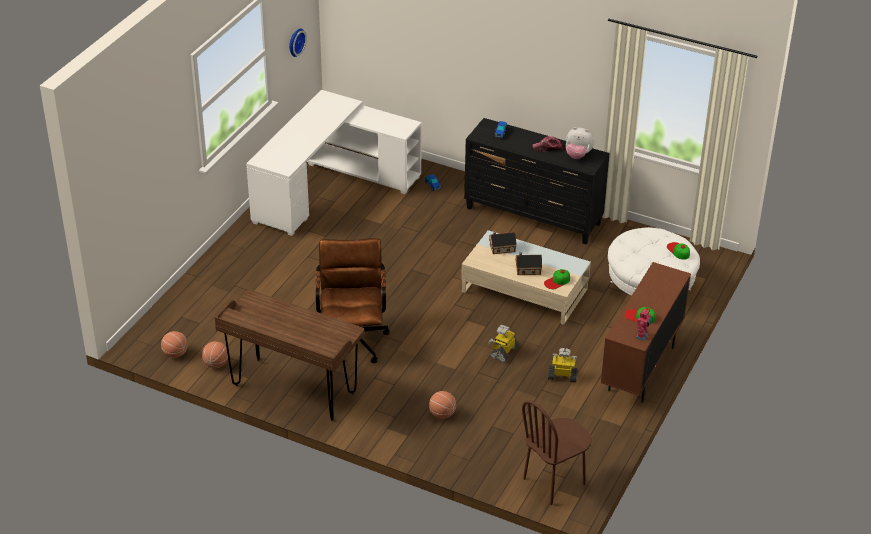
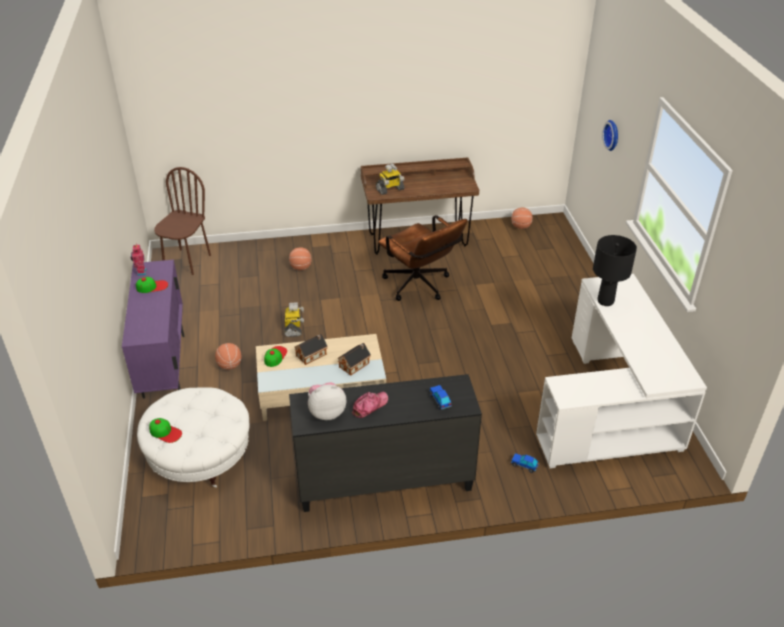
camera: 145 degrees right, 0 degrees up
(216, 364) = (487, 232): basketball -> basketball (229, 365)
(295, 42) = (735, 303): wall clock -> wall clock (613, 135)
(299, 155) = (605, 301): none -> black table lamp
(562, 376) = (230, 331): toy robot -> toy robot (390, 189)
(641, 369) = (164, 365): brown cabinet -> purple cabinet

